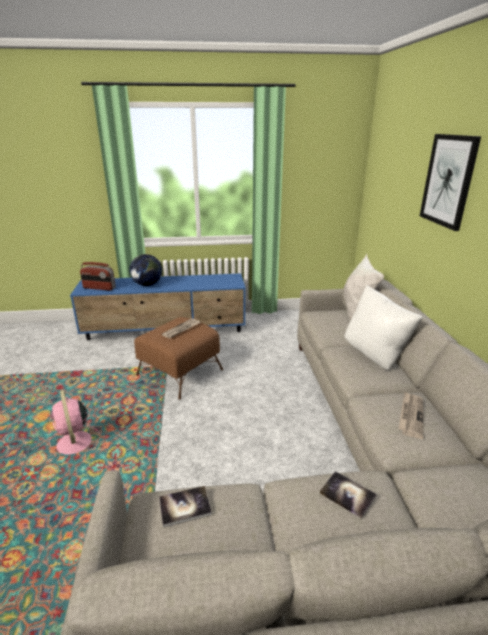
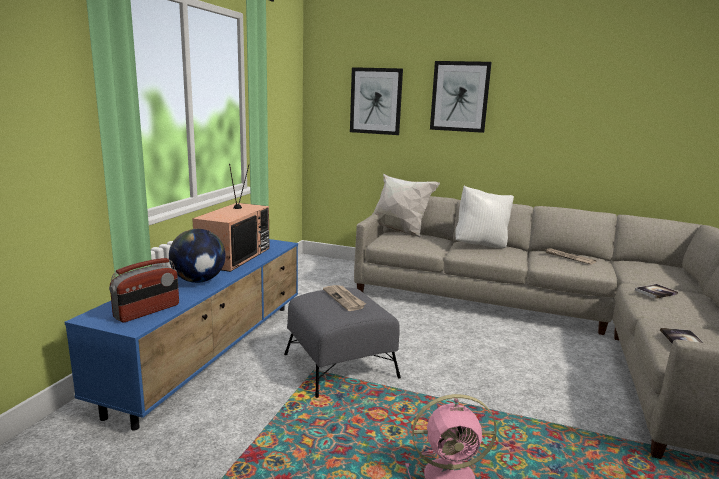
camera: 65 degrees left, 10 degrees down
(179, 372) = (340, 366): brown ottoman -> grey ottoman
(195, 280) = (233, 256): none -> television
(397, 177) = (376, 101): none -> picture

